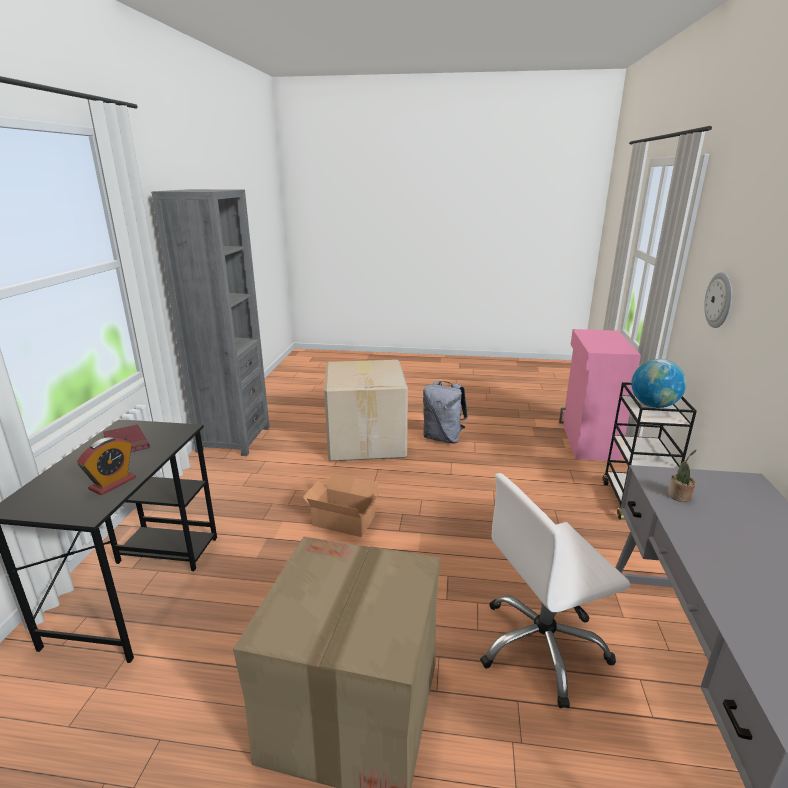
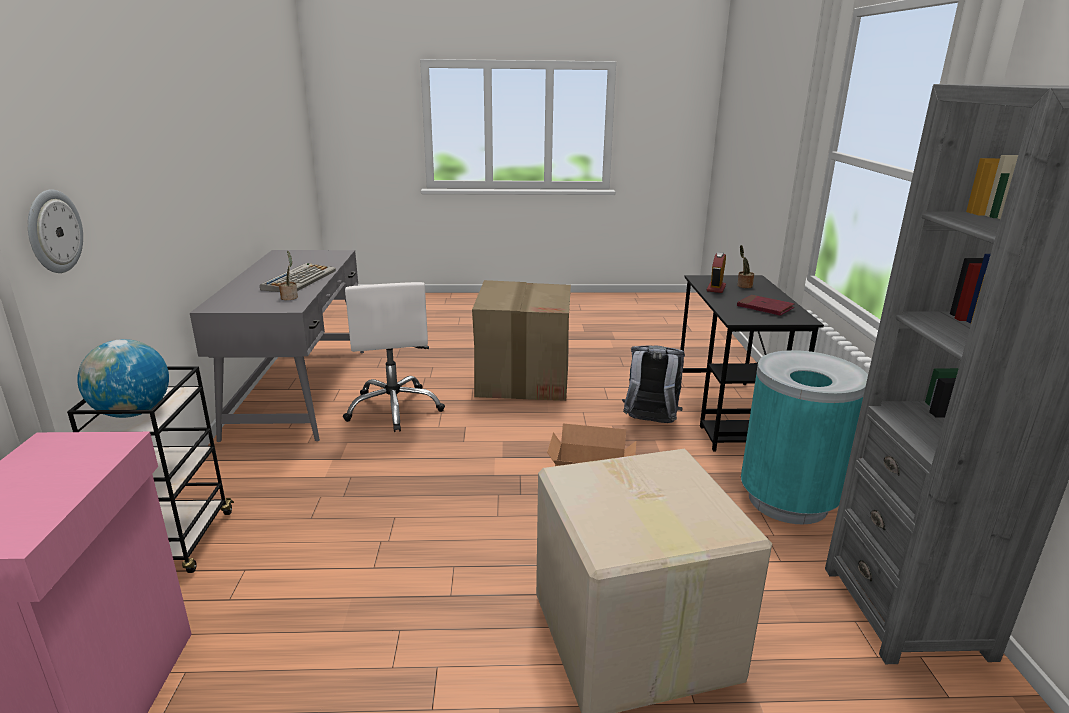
camera: 170 degrees right, 0 degrees up
(68, 486) = (743, 286): none -> potted plant
(214, 491) = (788, 500): none -> turquoise trash can
(443, 438) = (465, 672): grey backpack -> grey backpack (650, 422)
(542, 647) = (394, 408): white office chair -> white office chair turned 105 degrees clockwise
(726, 551) = (299, 280): none -> keyboard

